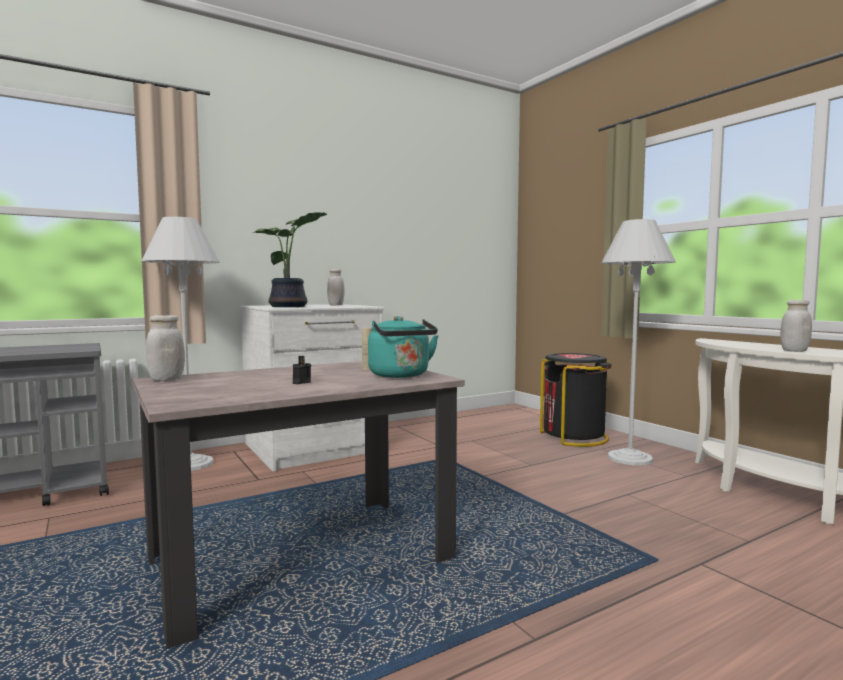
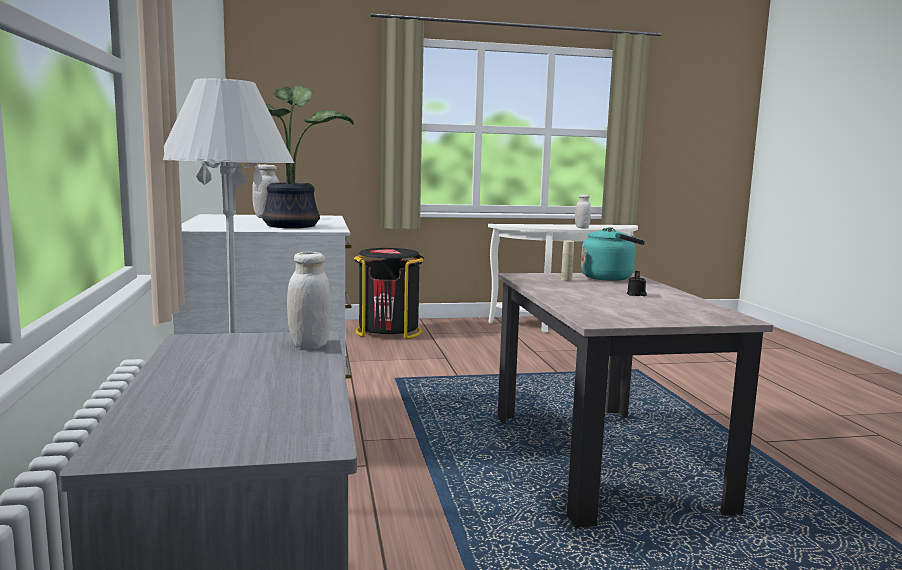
camera: 70 degrees left, 5 degrees up
(166, 379) = (601, 319): white jar -> white jar (309, 344)
(630, 458) = (462, 333): white floor lamp -> none

